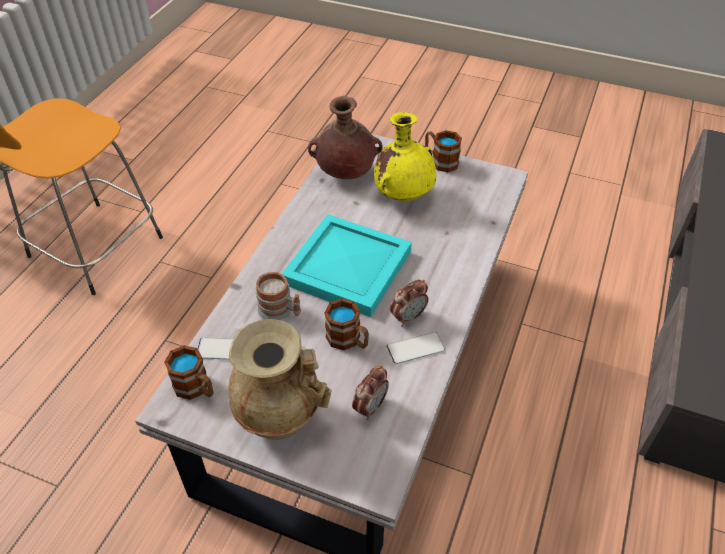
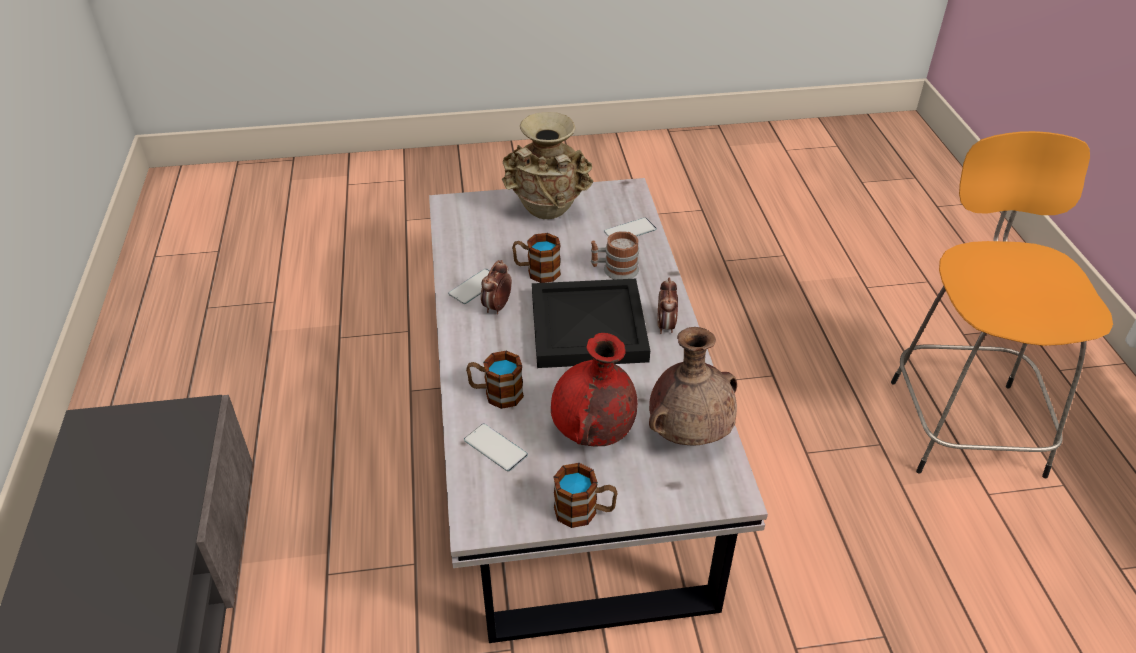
camera: 150 degrees right, 5 degrees down
(196, 388) = (623, 204): mug -> mug (496, 393)
(348, 269) = (586, 326): turquoise tray -> black tray
(370, 407) = (485, 238): alarm clock -> alarm clock (666, 326)
(404, 195) = (593, 433): yellow vase -> red vase
(473, 211) = (495, 448): none -> phone

